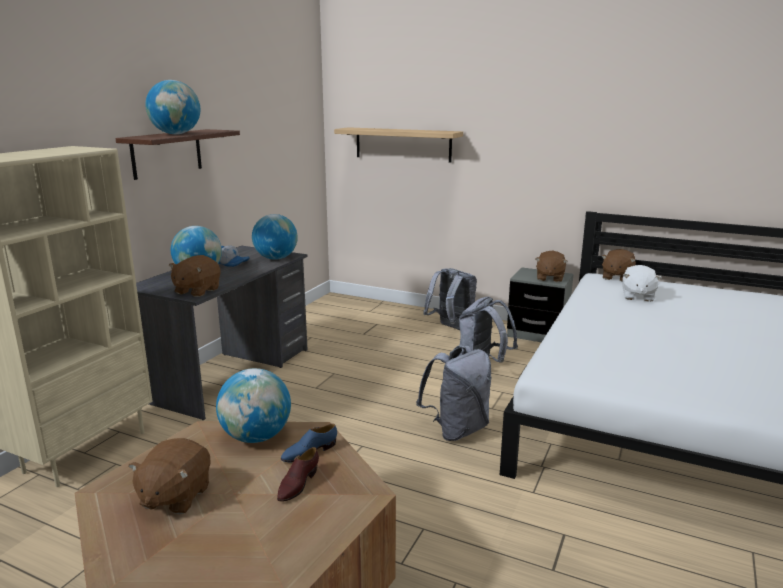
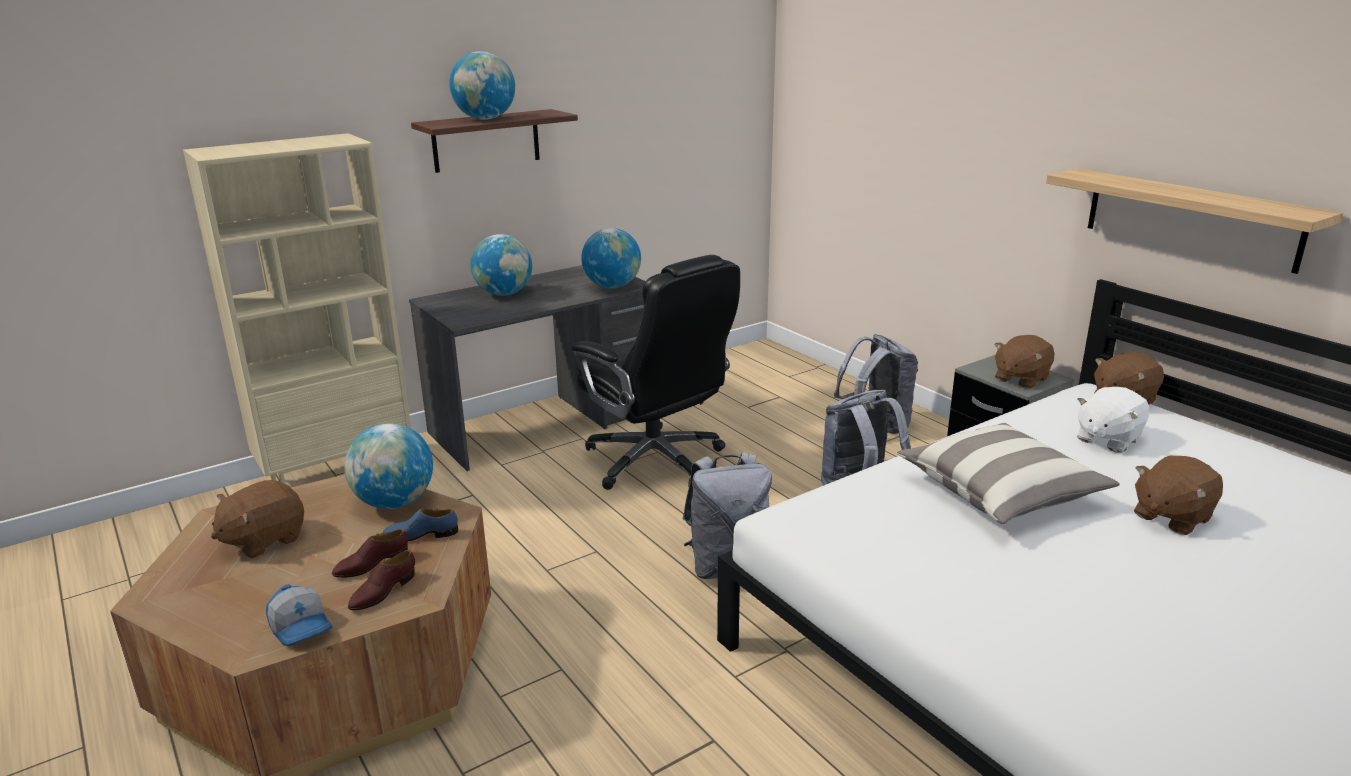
camera: 30 degrees right, 5 degrees up
(196, 291) = (472, 316): brown plush toy -> brown plush toy (1171, 517)
(232, 263) = (556, 286): cap -> cap (302, 626)
(333, 499) = (382, 592): none -> brown shoe
(340, 379) = (656, 461): none -> black office chair
(402, 144) = (862, 136): shelf -> shelf (1190, 218)
(629, 332) = (999, 493): none -> pillow

